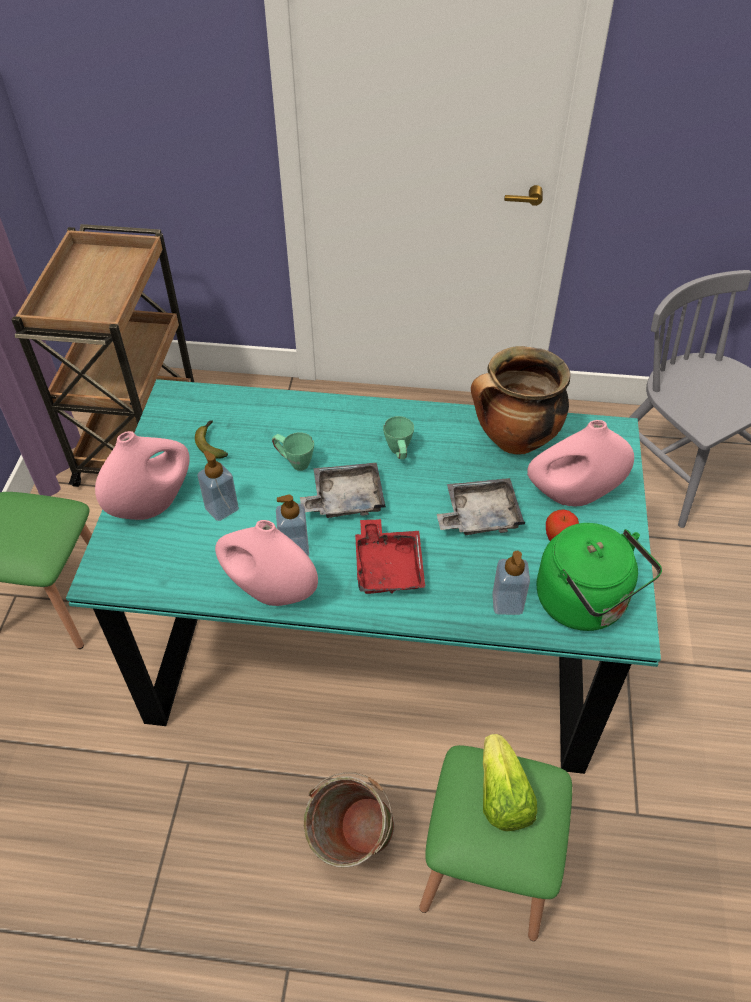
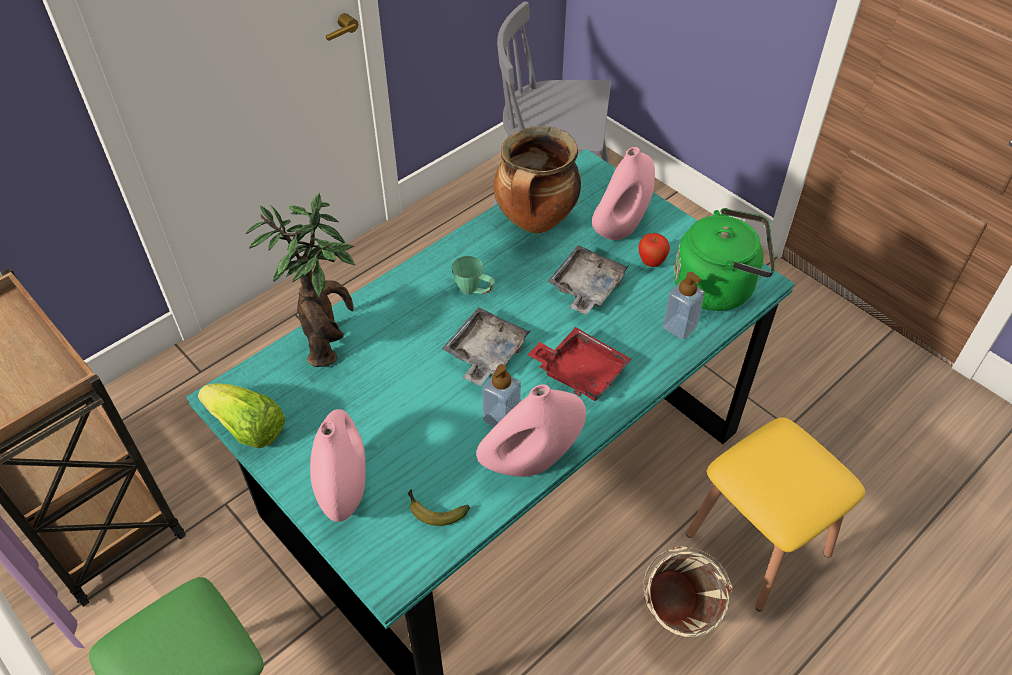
camera: 50 degrees left, 0 degrees up
(211, 443) = (319, 403): banana -> banana (434, 511)
(221, 508) = (405, 441): soap dispenser -> none
(268, 410) = (328, 341): none -> potted plant
(294, 462) = (408, 361): green mug -> none
(351, 845) = (673, 621): green bucket -> beige bucket
(486, 867) = (758, 544): green stool -> yellow stool
(502, 796) = (779, 463): lettuce -> lettuce (247, 428)

